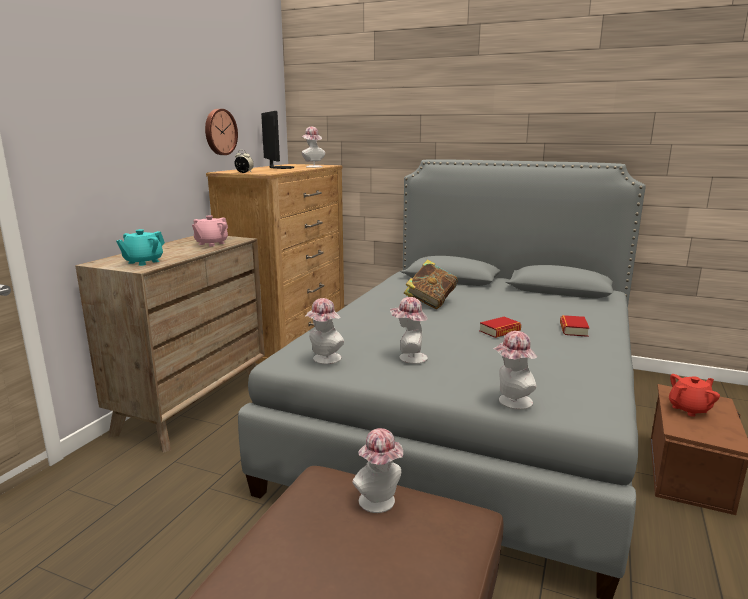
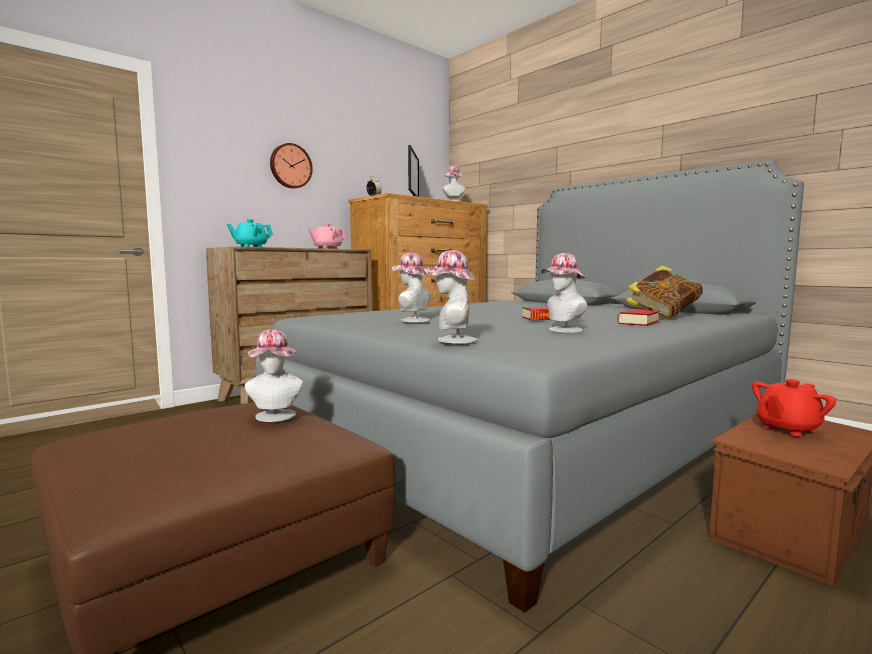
camera: 25 degrees right, 10 degrees down
(219, 132) = (368, 169): wall clock -> wall clock (290, 166)
(324, 360) = (334, 316): hat -> hat (562, 330)
(430, 303) = (509, 307): book -> book (663, 316)
(689, 409) = (787, 428): red teapot -> red teapot turned 150 degrees clockwise

